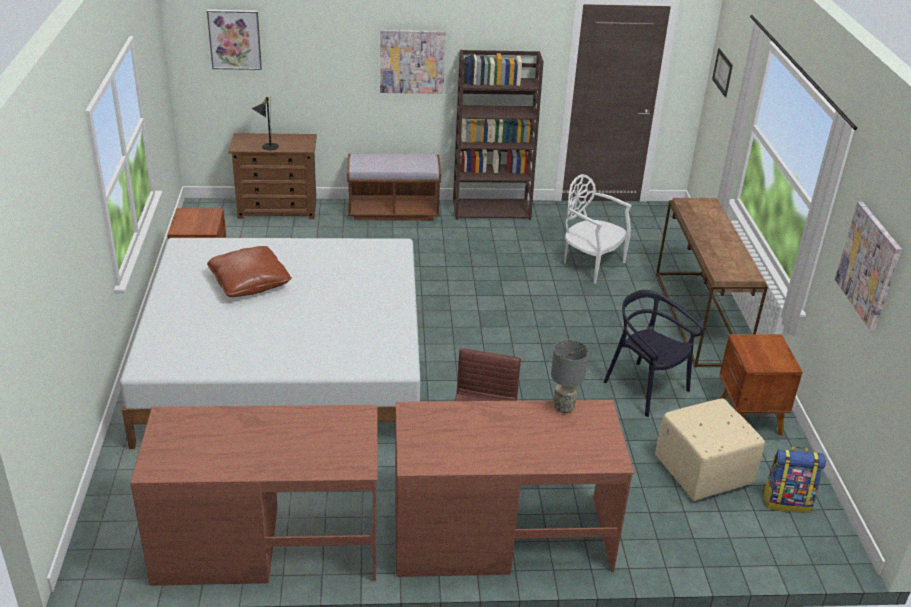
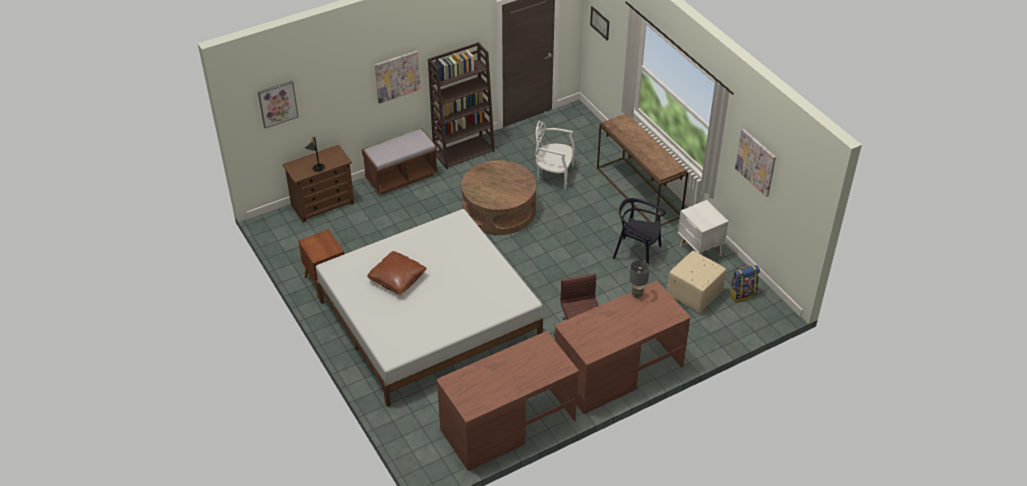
camera: 25 degrees left, 10 degrees up
(486, 278) = (499, 209): none -> brown coffee table
(749, 418) = (700, 251): brown nightstand -> white nightstand

